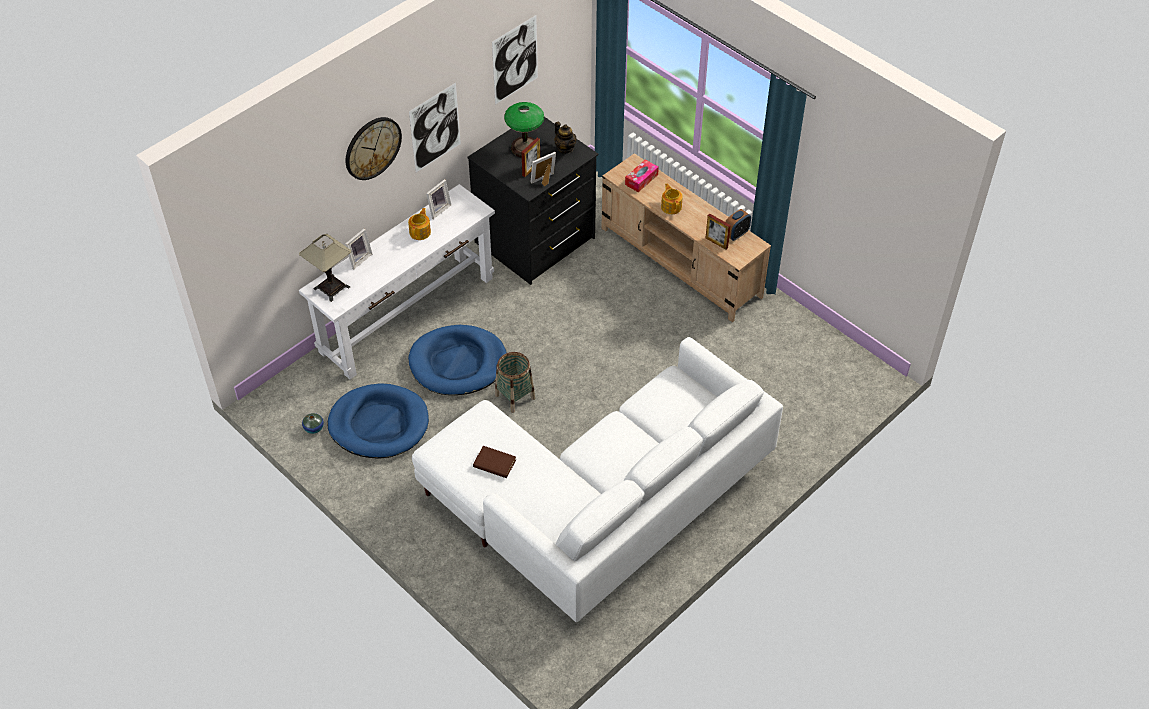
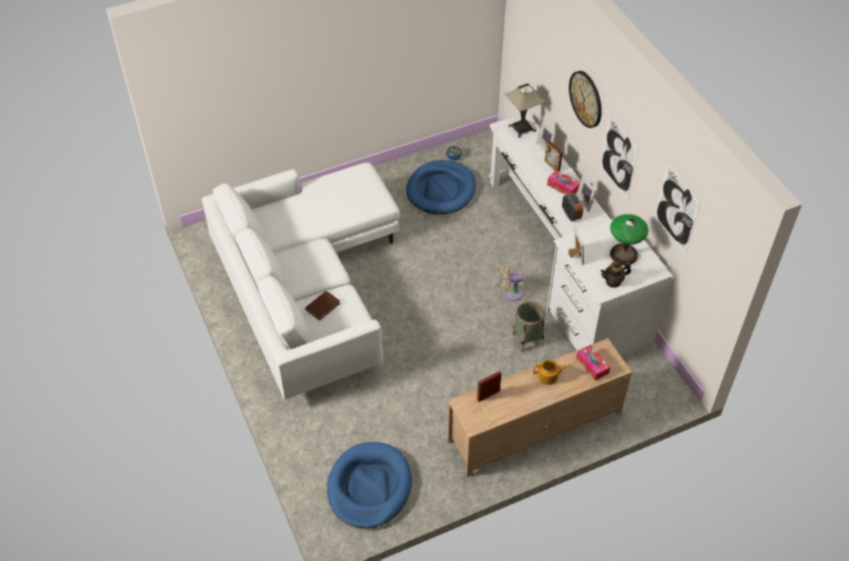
camera: 110 degrees right, 0 degrees up
(420, 232) = (563, 187): teapot -> tissue box
(458, 363) = (479, 245): blue dog bed -> blue dog bed (369, 487)
(494, 463) = (333, 196): brown book -> brown book (322, 306)
(515, 397) = (431, 269): basket -> basket (527, 339)
(519, 319) = (510, 293): none -> beige fan
(531, 169) = (593, 251): picture frame -> picture frame (552, 166)
(536, 241) = (597, 328): black dresser -> white dresser
(736, 234) = (493, 414): alarm clock -> alarm clock (571, 215)

